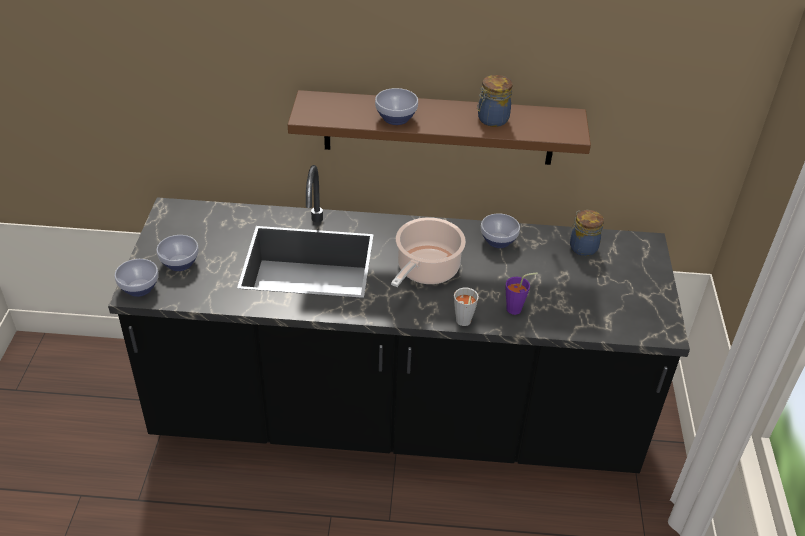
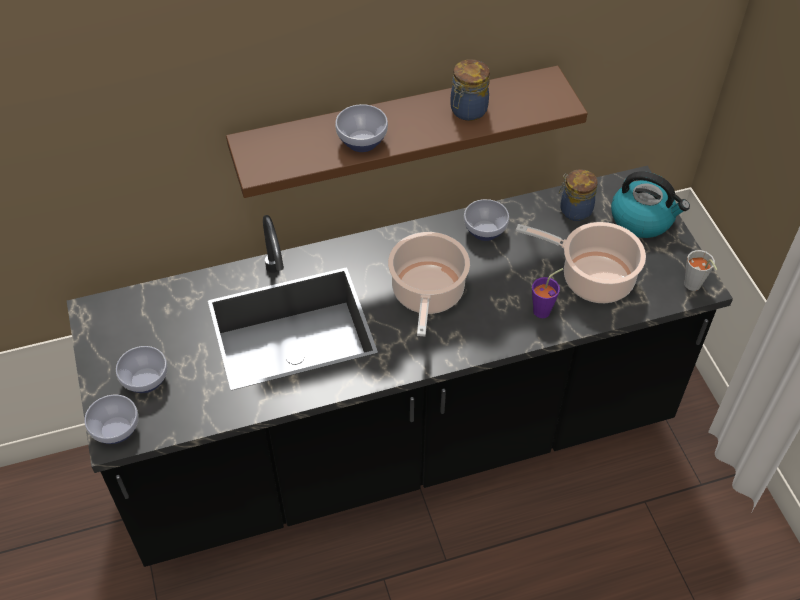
camera: 20 degrees left, 10 degrees up
(463, 323) = (498, 347): grey cup -> grey cup (694, 287)
(571, 298) = (592, 278): none -> cooking pot
(639, 269) = (642, 219): none -> kettle

